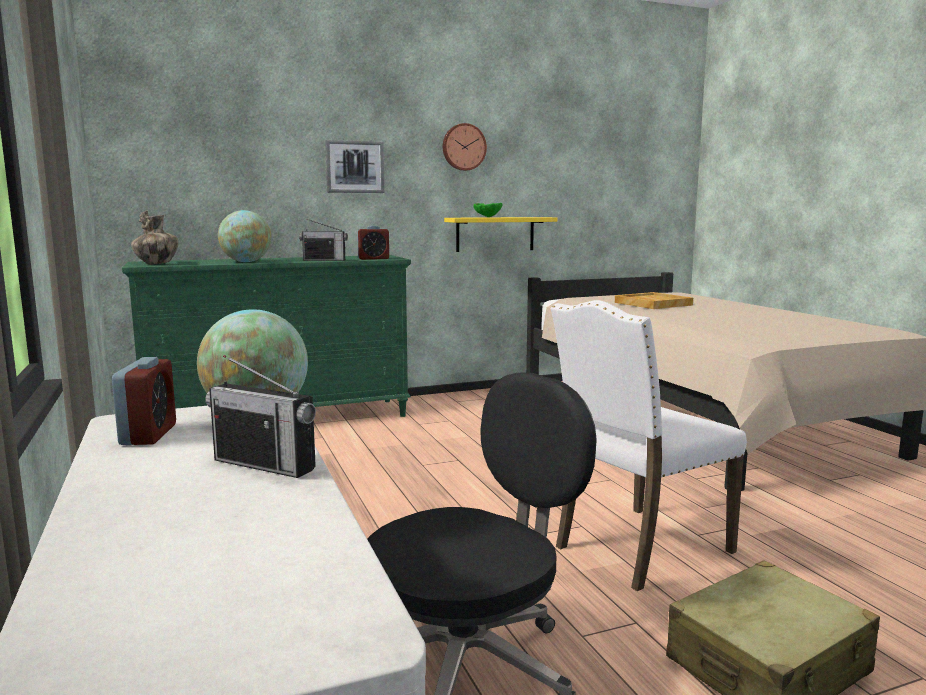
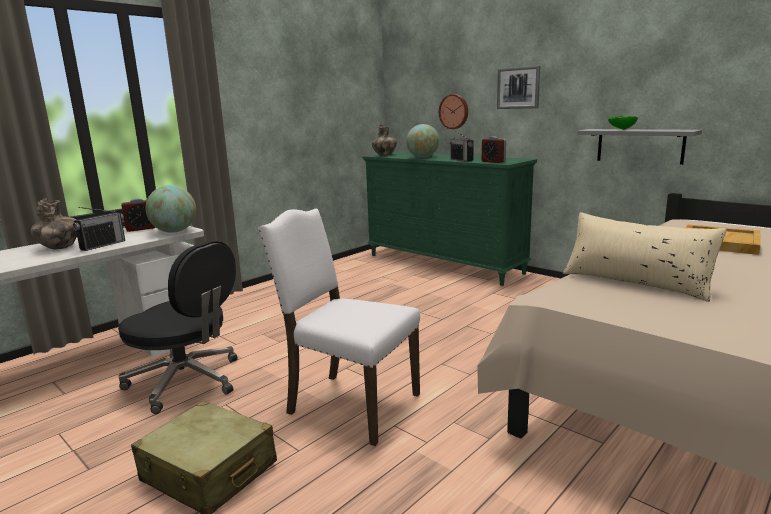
camera: 65 degrees right, 5 degrees up
(192, 506) = (60, 247): none -> vase
(264, 464) = (103, 245): radio -> radio turned 150 degrees counterclockwise
(463, 147) = (613, 62): wall clock -> wall clock (454, 111)
(495, 234) = (639, 146): yellow shelf -> grey shelf
(737, 327) = (635, 282): none -> beige pillow

